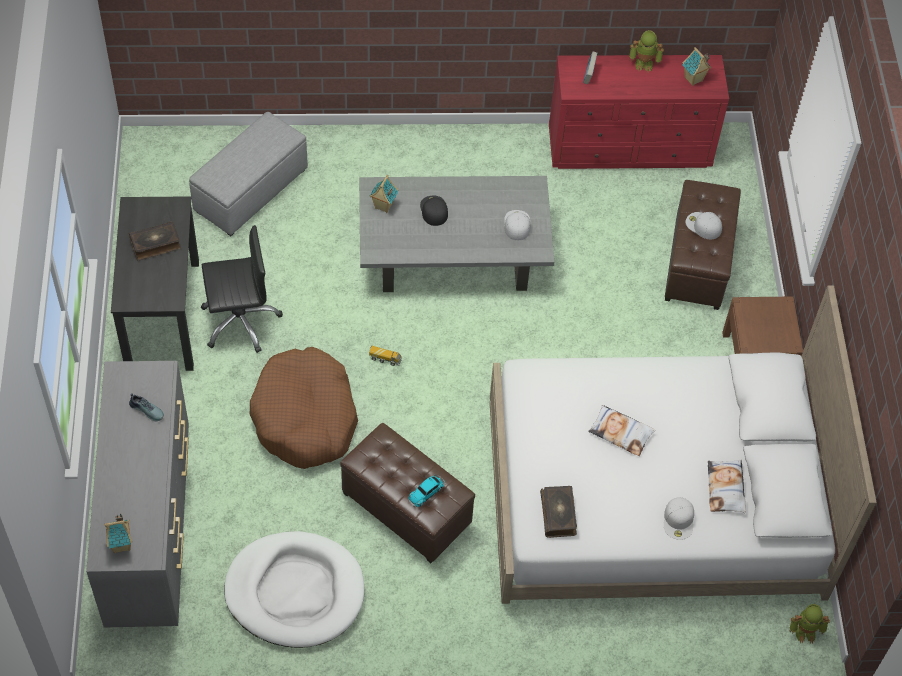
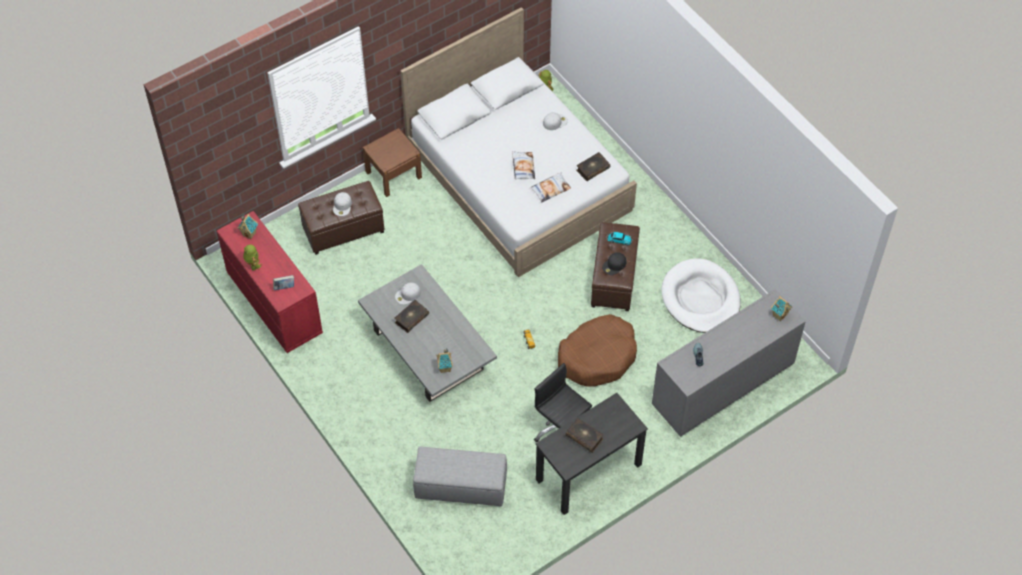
camera: 120 degrees left, 0 degrees up
(433, 210) = (428, 341): black cap -> black cap (614, 265)
(479, 211) = (411, 318): none -> book
(726, 489) = (521, 112): pillow -> pillow (550, 189)

